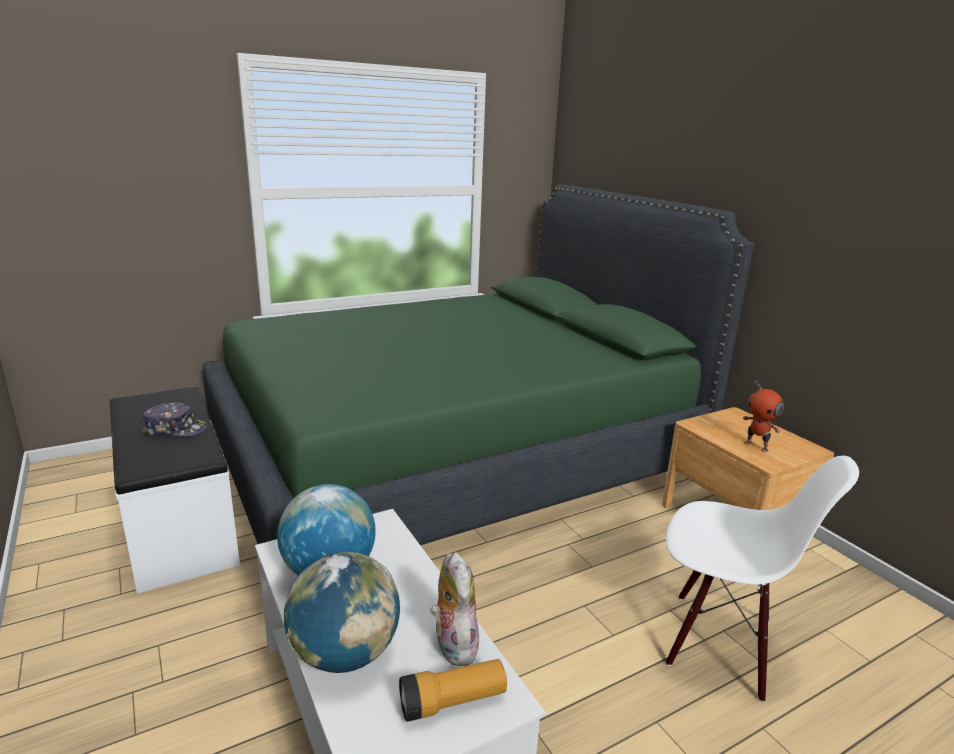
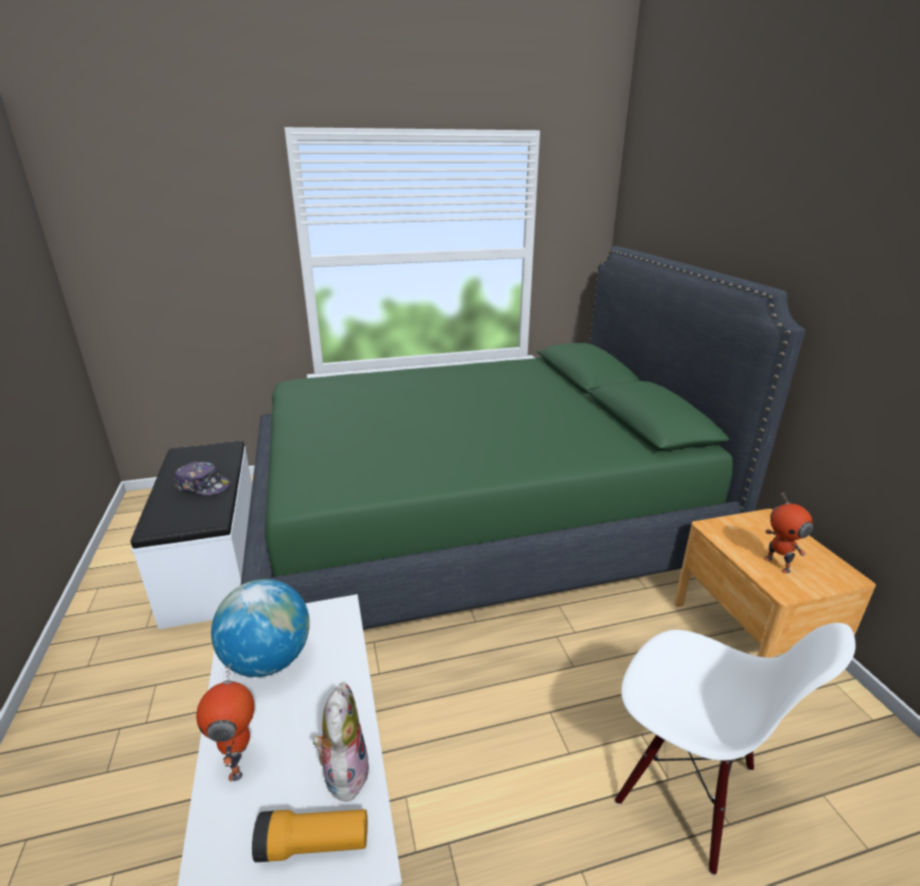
camera: 15 degrees right, 5 degrees up
(345, 654) = (240, 761): globe -> toy robot

